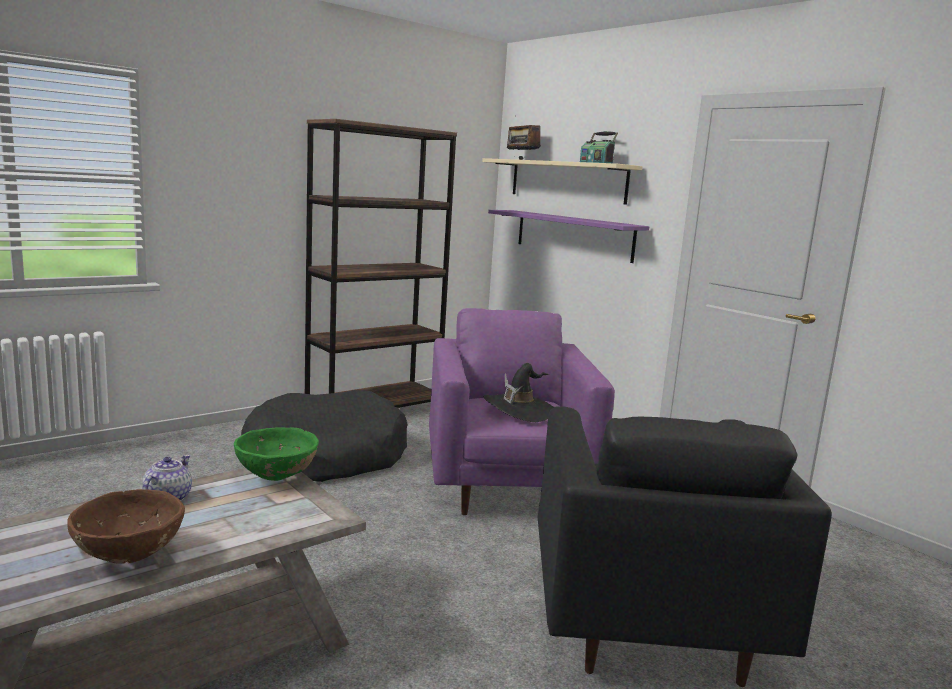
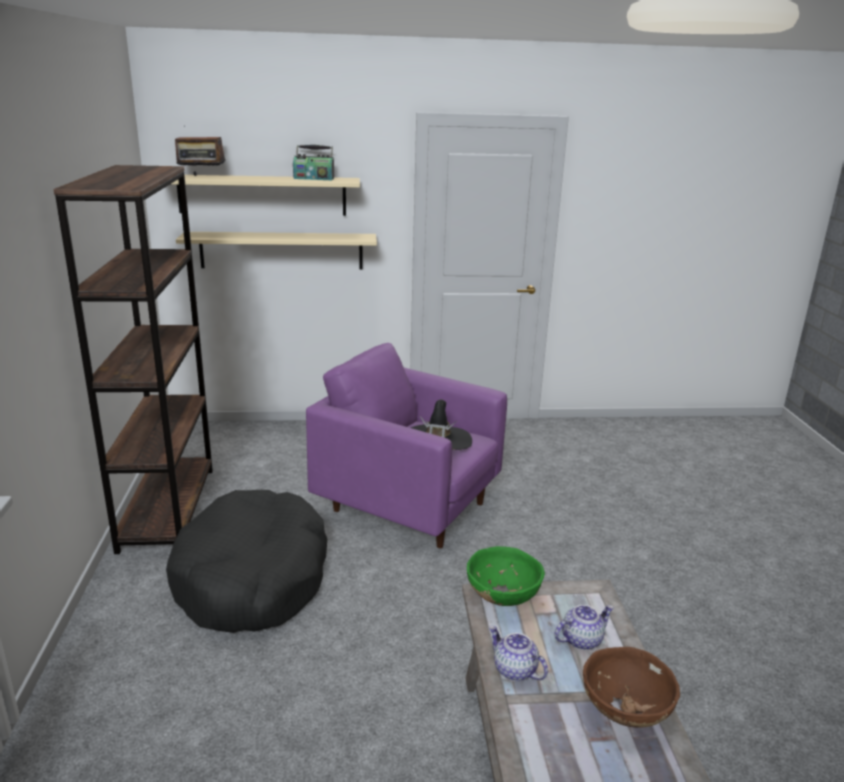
camera: 55 degrees left, 10 degrees up
(239, 521) = (581, 639): none -> teapot
(573, 235) = (281, 250): purple shelf -> beige shelf
(644, 617) = (623, 536): black armchair -> none

